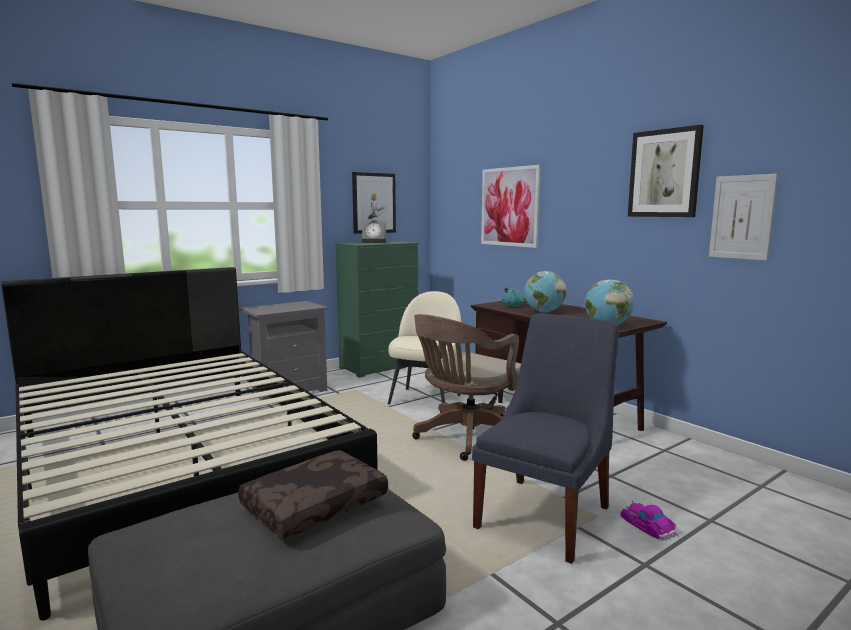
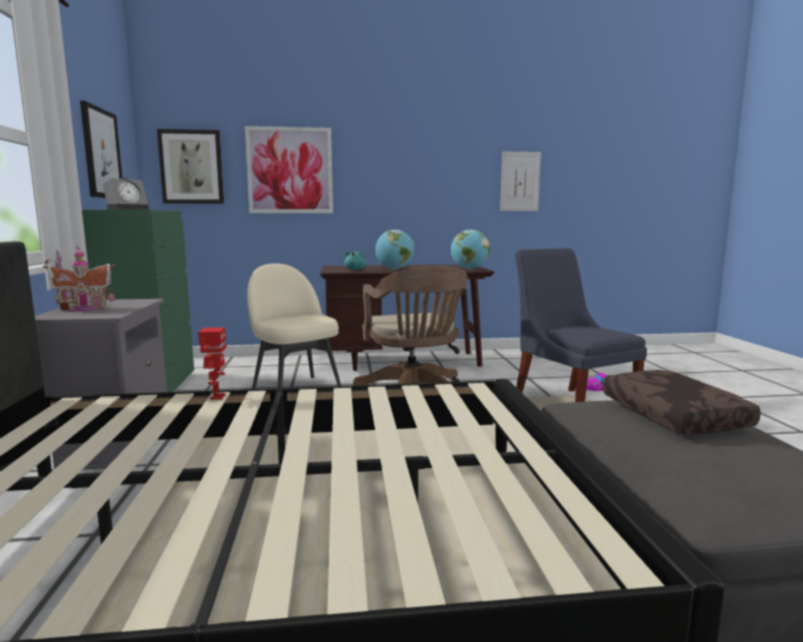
camera: 60 degrees left, 0 degrees up
(263, 374) = (216, 397): none -> toy robot
(276, 306) = (83, 309): none -> toy house
(664, 173) = (462, 146): picture -> picture (191, 167)

